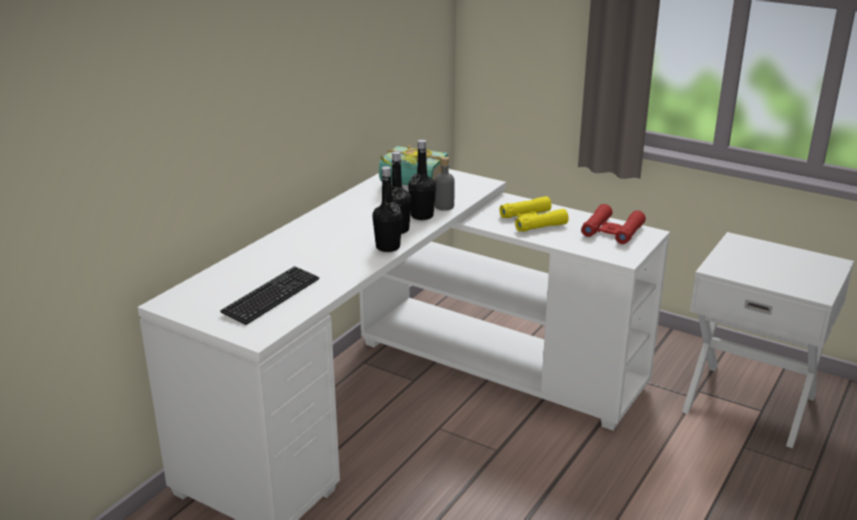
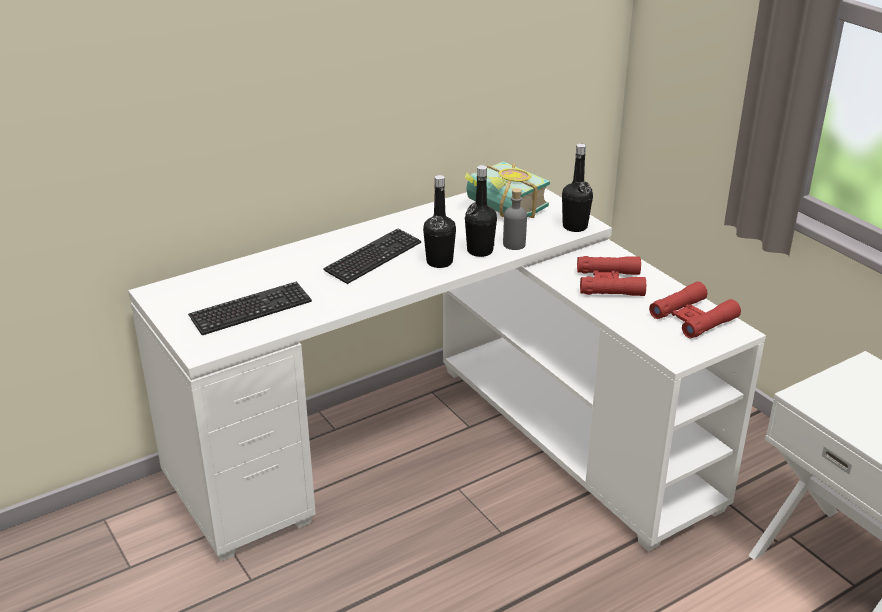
camera: 25 degrees right, 5 degrees up
(339, 237) = (373, 258): none -> keyboard
(388, 247) = (411, 280): black bottle -> black bottle (575, 226)
(533, 221) = (609, 283): yellow binoculars -> red binoculars

